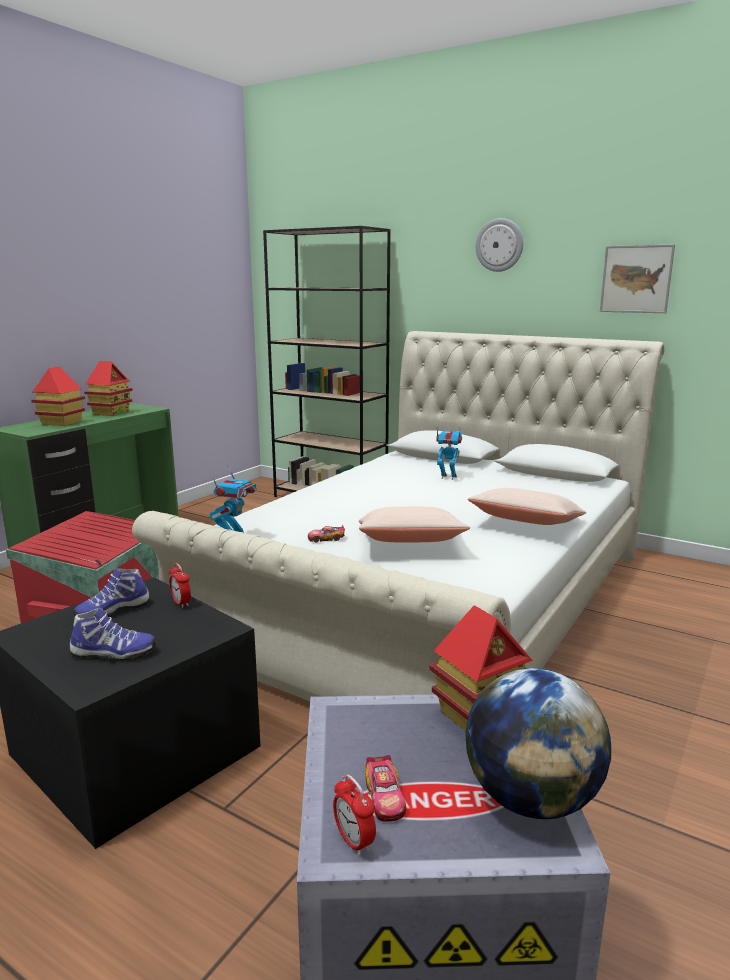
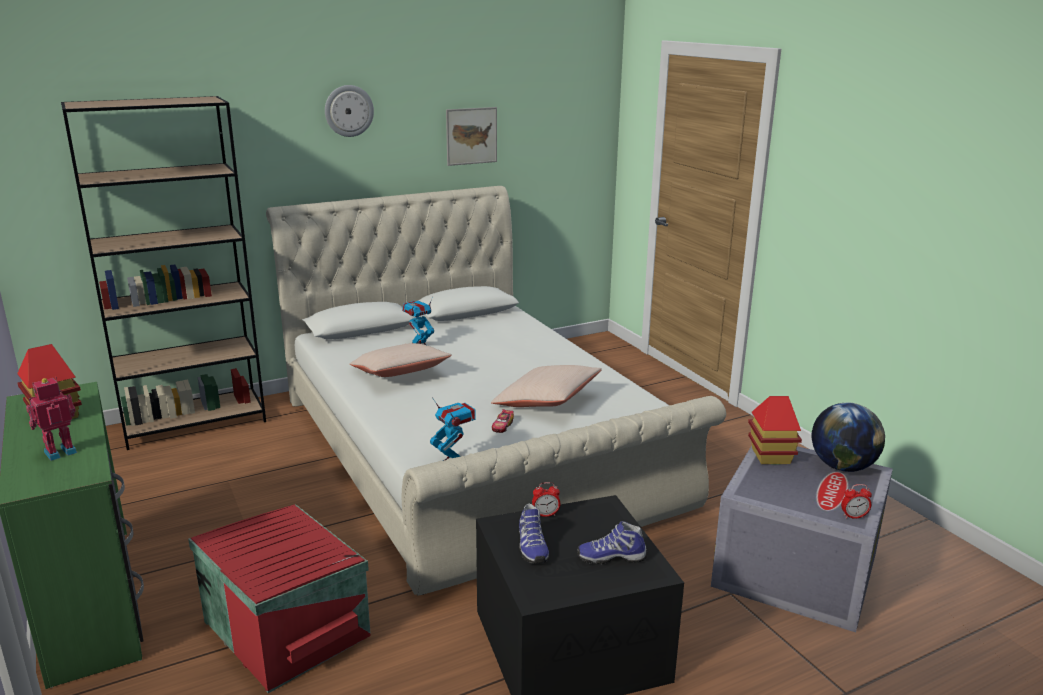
camera: 60 degrees left, 5 degrees up
(61, 423) = (59, 451): toy house -> toy robot
(113, 654) = (611, 557): shoe -> shoe turned 120 degrees counterclockwise
(385, 797) = (825, 500): toy car -> none
(527, 524) = (555, 356): beige pillow -> beige pillow (400, 374)

